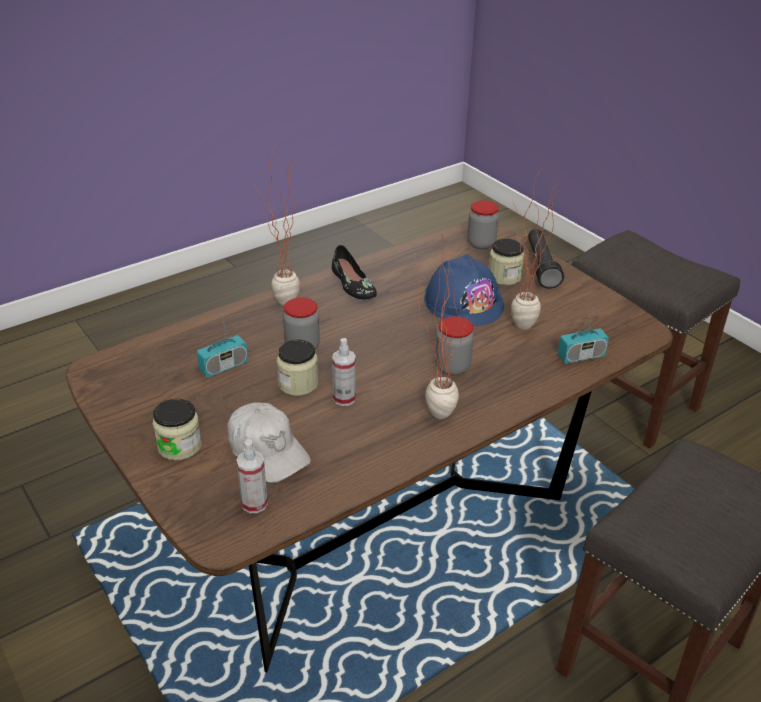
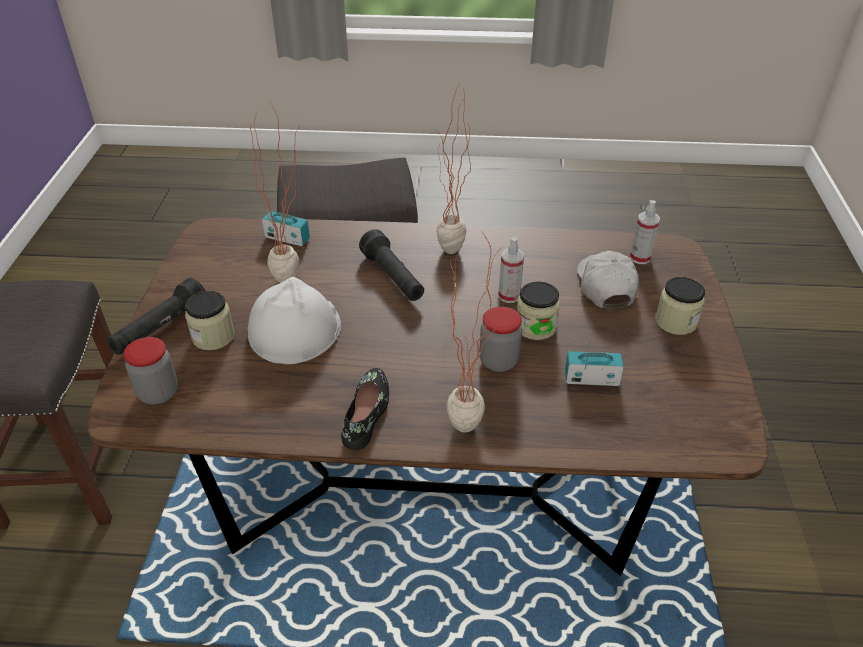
camera: 140 degrees left, 5 degrees up
(452, 367) = (393, 278): jar -> black flashlight
(464, 302) = (294, 329): blue hard hat -> white hard hat

